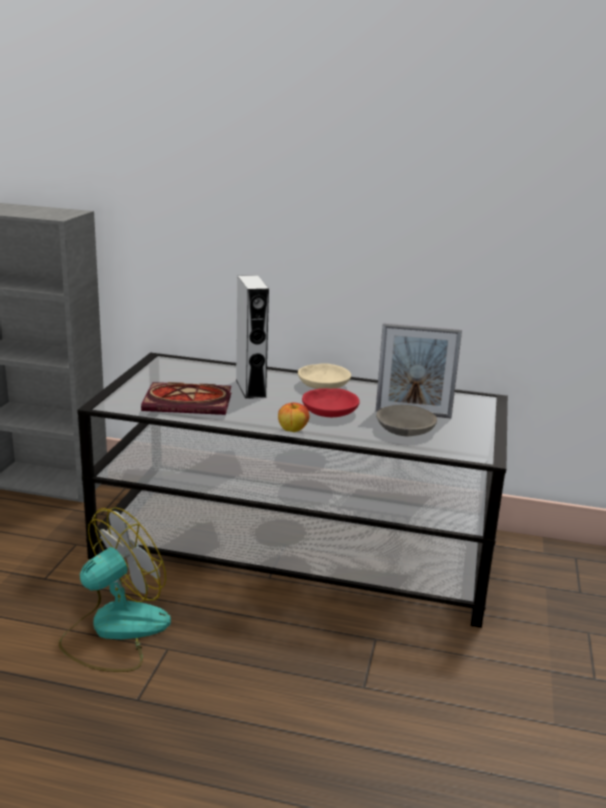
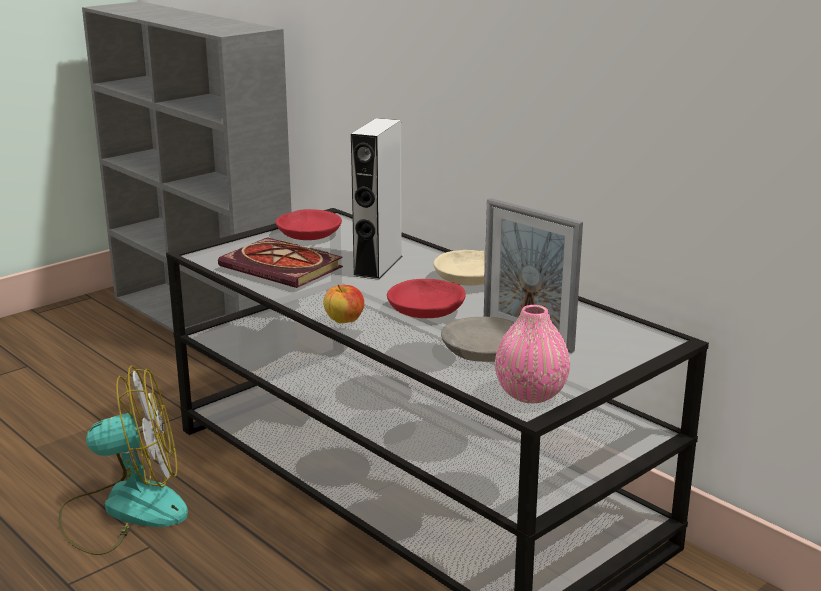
camera: 35 degrees right, 0 degrees up
(164, 375) = (308, 234): none -> red bowl
(471, 448) = (531, 394): none -> pink vase

